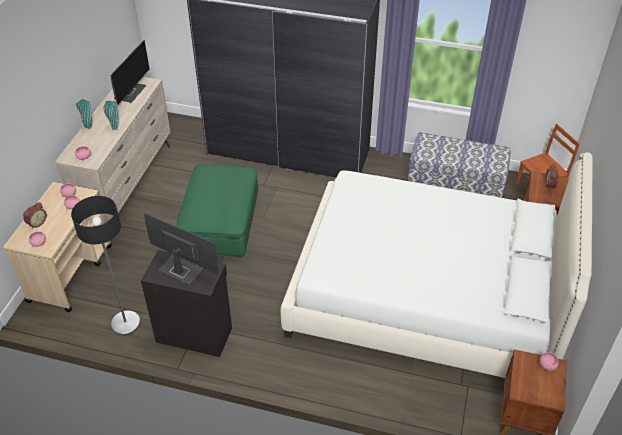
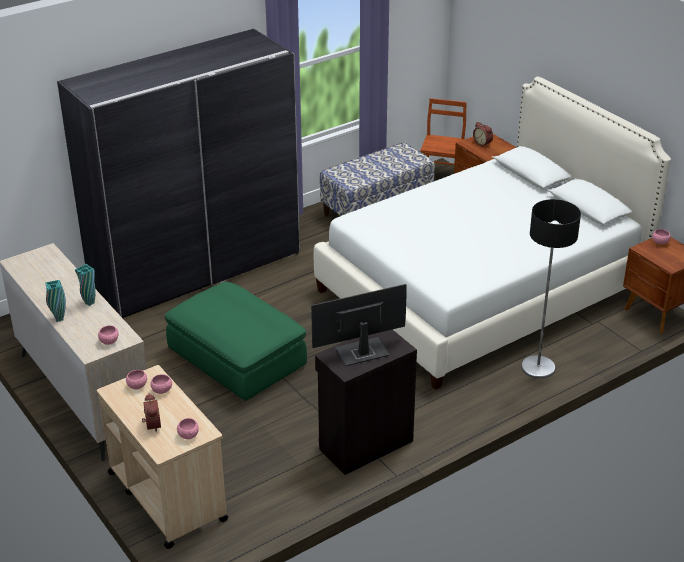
camera: 50 degrees left, 10 degrees down
(125, 323) = (293, 485): floor lamp -> floor lamp (537, 368)
(130, 92) = (42, 270): monitor -> none

